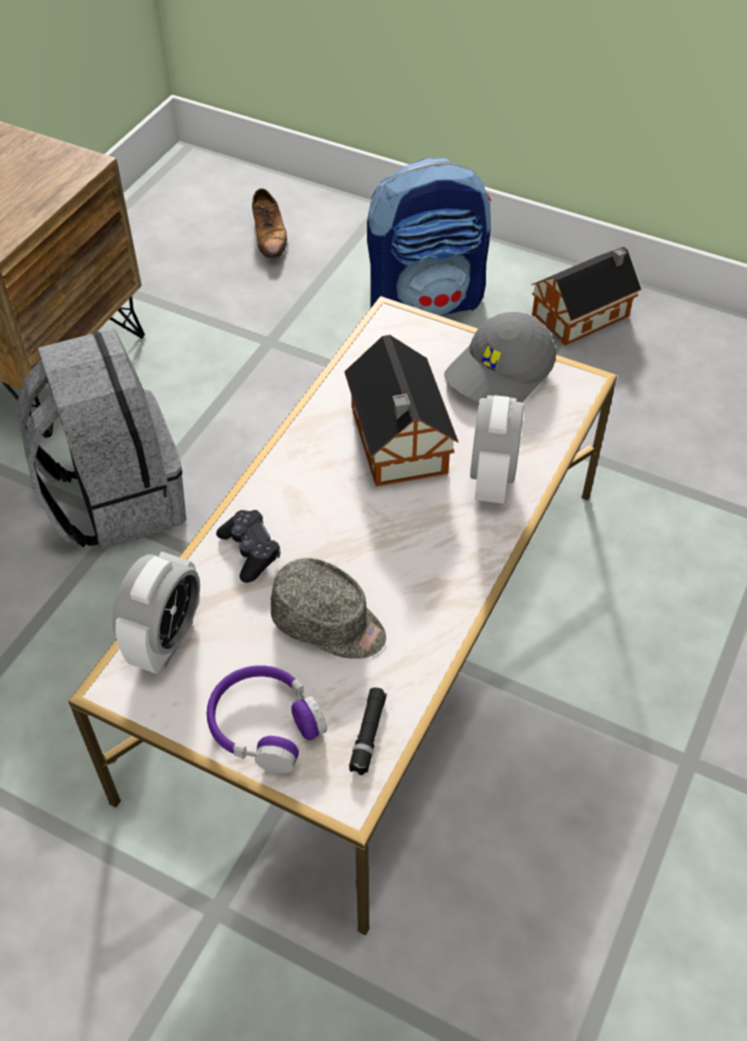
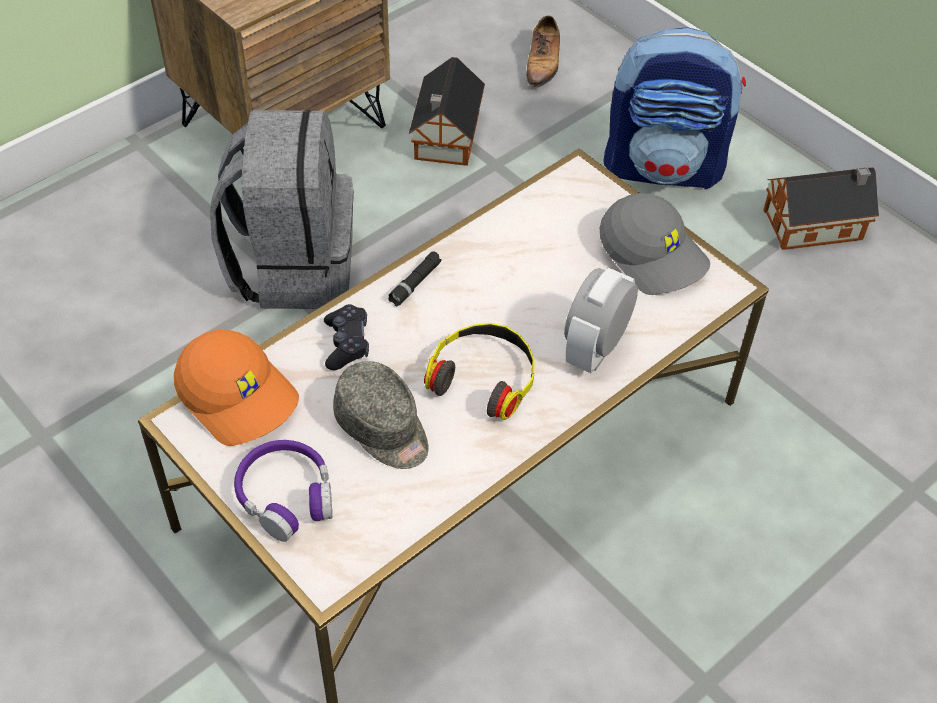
camera: 20 degrees right, 0 degrees up
(166, 640) = (239, 396): alarm clock -> orange cap
(368, 735) = (369, 535): black flashlight -> black flashlight (415, 283)
(398, 444) = (525, 289): toy house -> toy house (445, 138)
(401, 540) = (483, 377): none -> headphones
(500, 374) = (654, 254): grey cap -> grey cap turned 105 degrees counterclockwise

